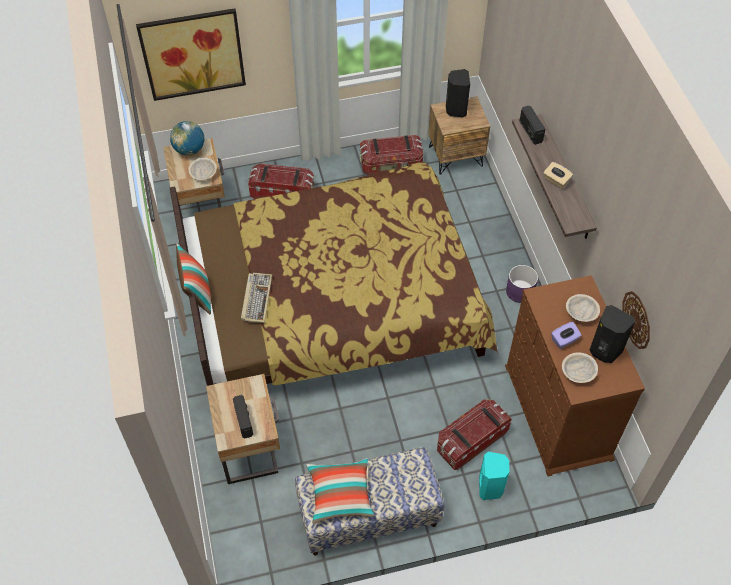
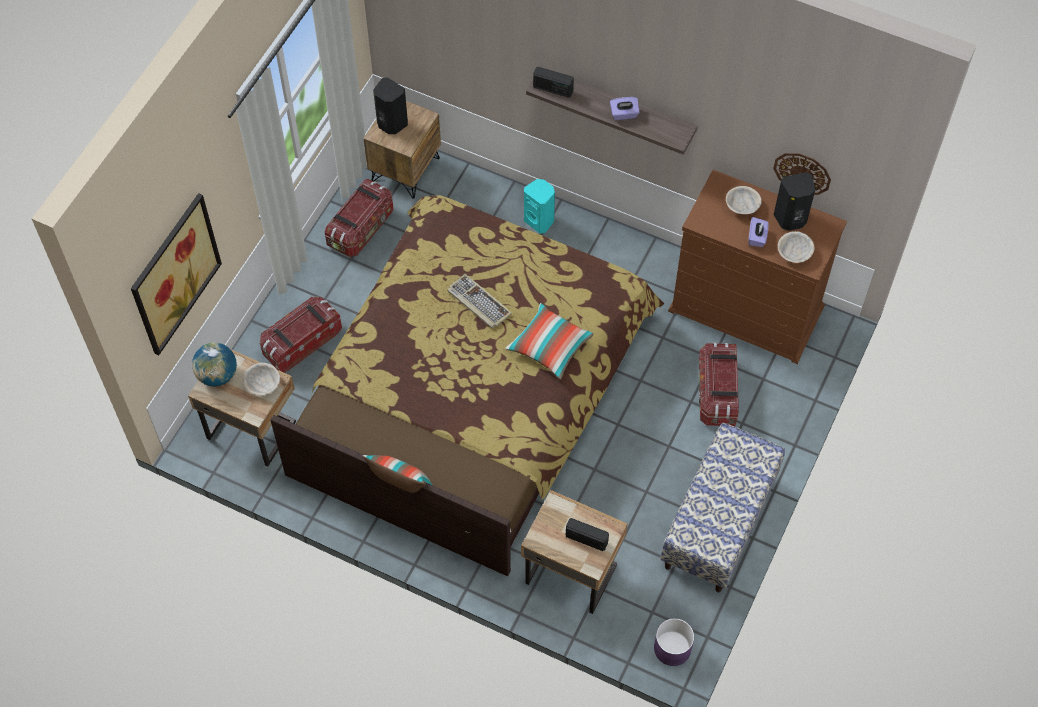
camera: 50 degrees left, 5 degrees up
(256, 298) = (458, 441): keyboard -> keyboard (478, 302)
(340, 494) = (712, 518): pillow -> pillow (549, 347)
(491, 487) = (772, 412): turquoise speaker -> turquoise speaker (539, 221)
(519, 291) = (604, 240): purple planter -> purple planter (672, 648)
(556, 181) = (624, 114): beige tissue box -> purple tissue box

